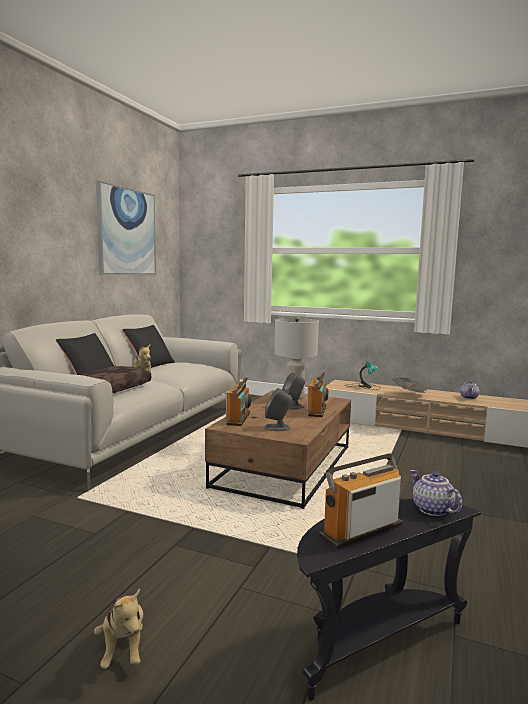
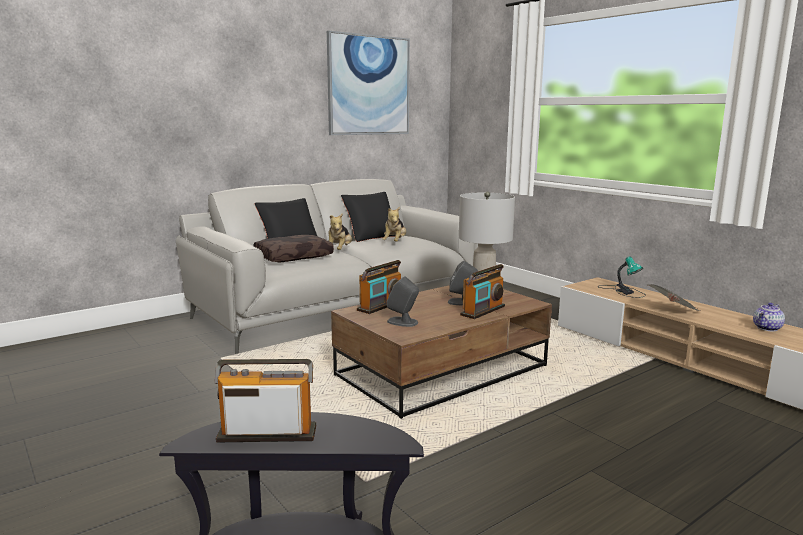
camera: 30 degrees right, 5 degrees up
(123, 648) = (115, 484): plush toy -> plush toy (395, 242)
(431, 509) = (373, 436): teapot -> none

